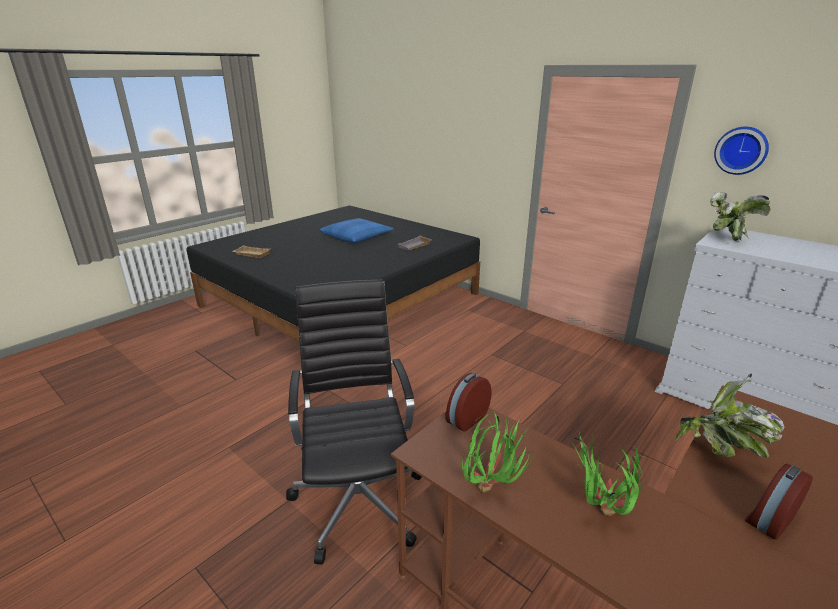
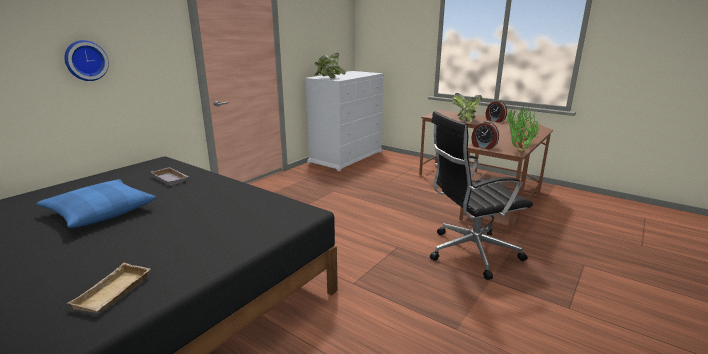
camera: 95 degrees left, 5 degrees down
(418, 453) = (517, 153): none -> potted plant
(741, 150) = (302, 35): wall clock -> wall clock (85, 60)

